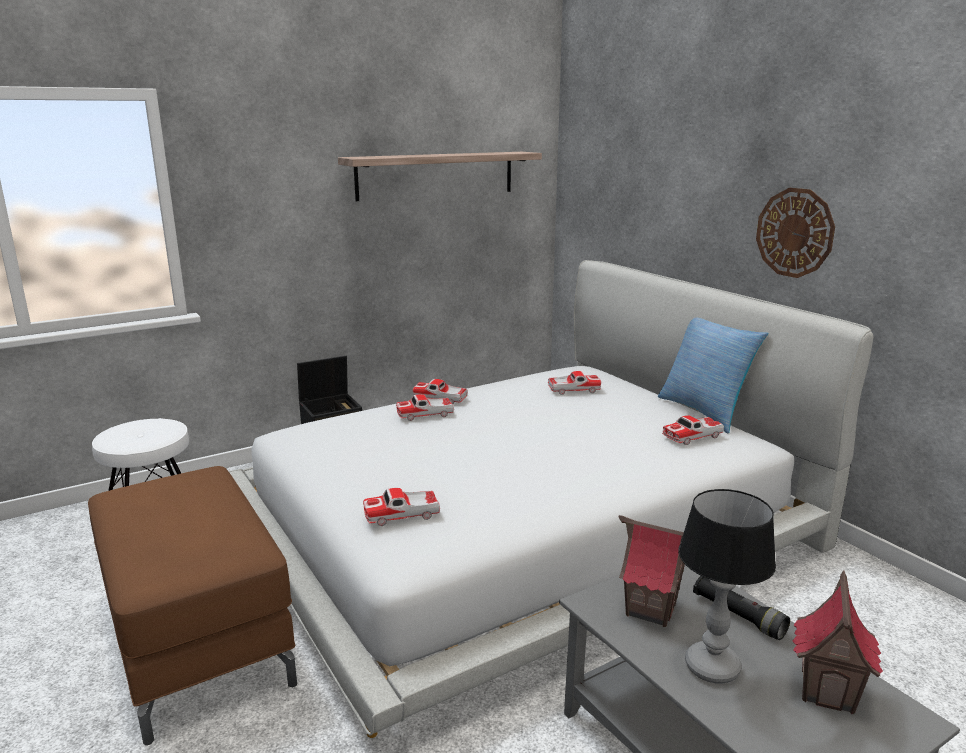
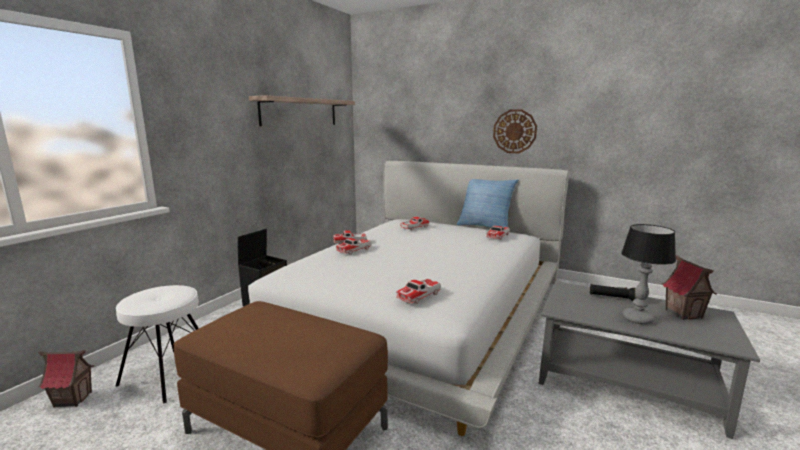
camera: 30 degrees left, 5 degrees down
(650, 609) = (582, 305): toy house -> toy house (73, 399)

